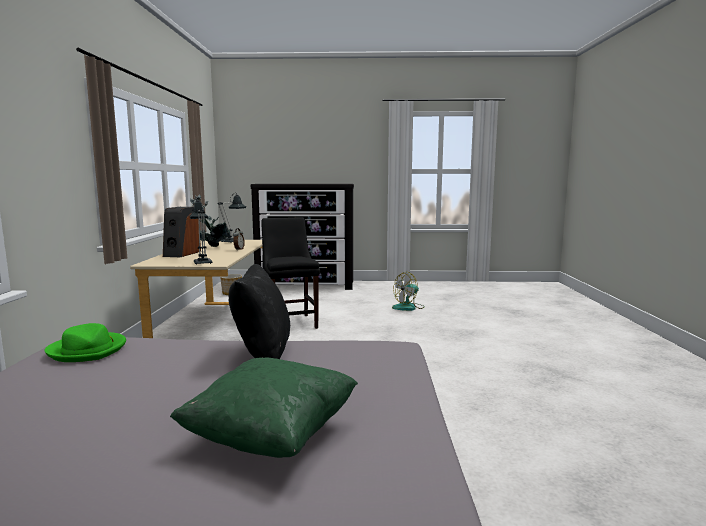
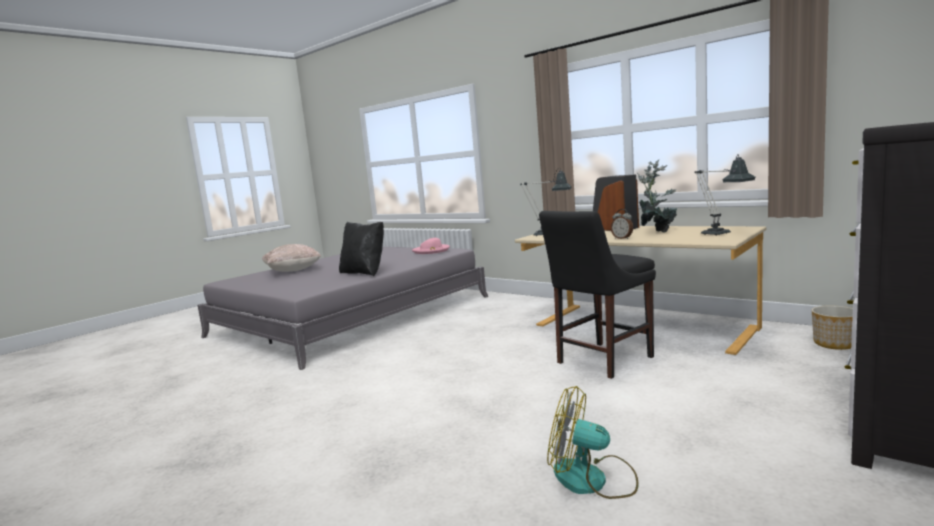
camera: 130 degrees right, 0 degrees up
(88, 350) = (431, 251): green hat -> pink hat
(272, 435) = (292, 271): green pillow -> beige pillow
(291, 322) = (601, 361): black chair -> black chair turned 120 degrees clockwise
(408, 307) = (592, 479): fan -> fan turned 75 degrees counterclockwise

